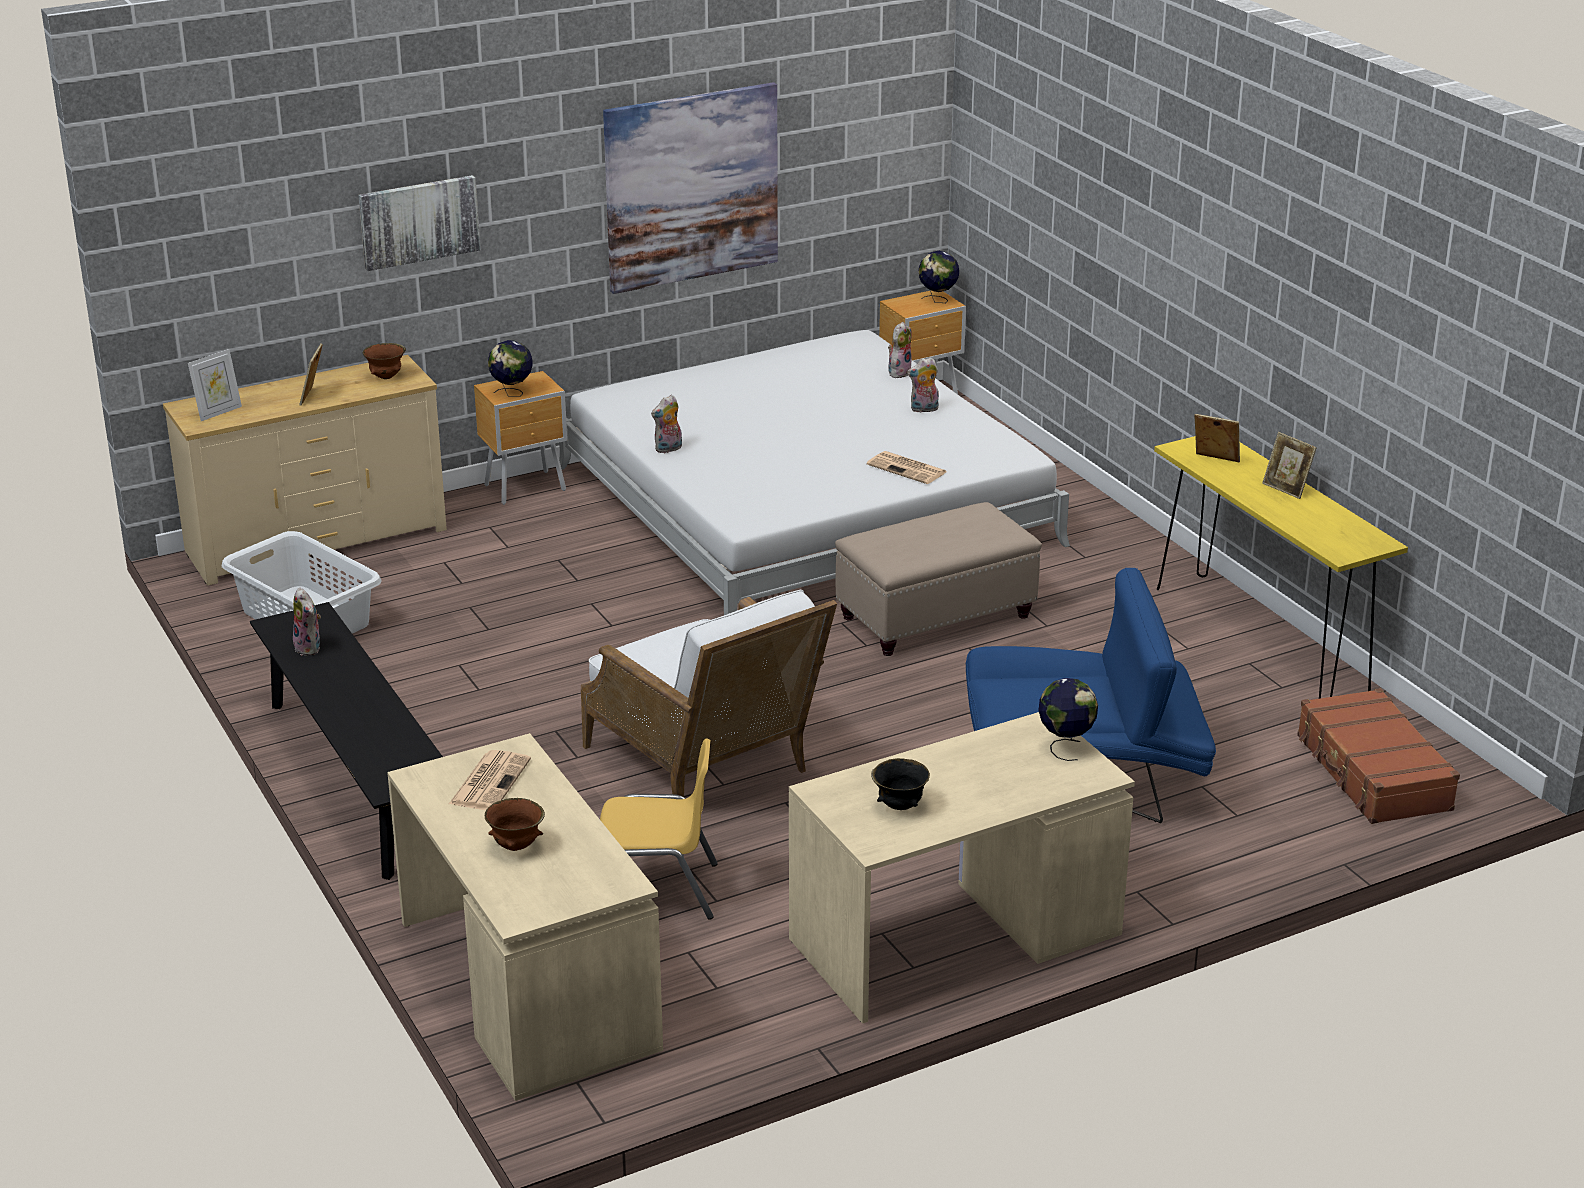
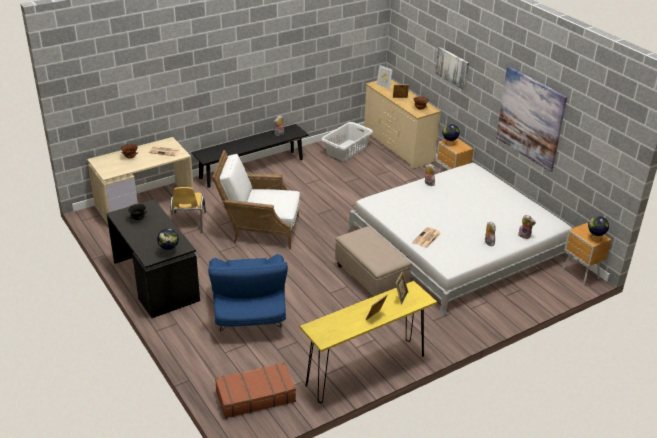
camera: 85 degrees right, 5 degrees up
(709, 766) = (259, 229): white armchair -> white armchair turned 45 degrees clockwise
(954, 939) = (154, 281): beige desk -> black desk

